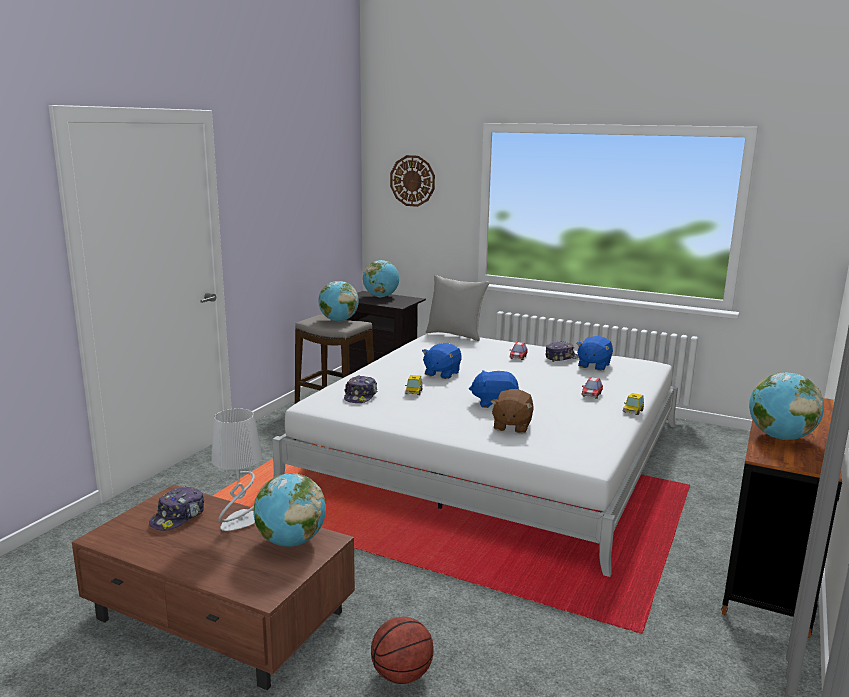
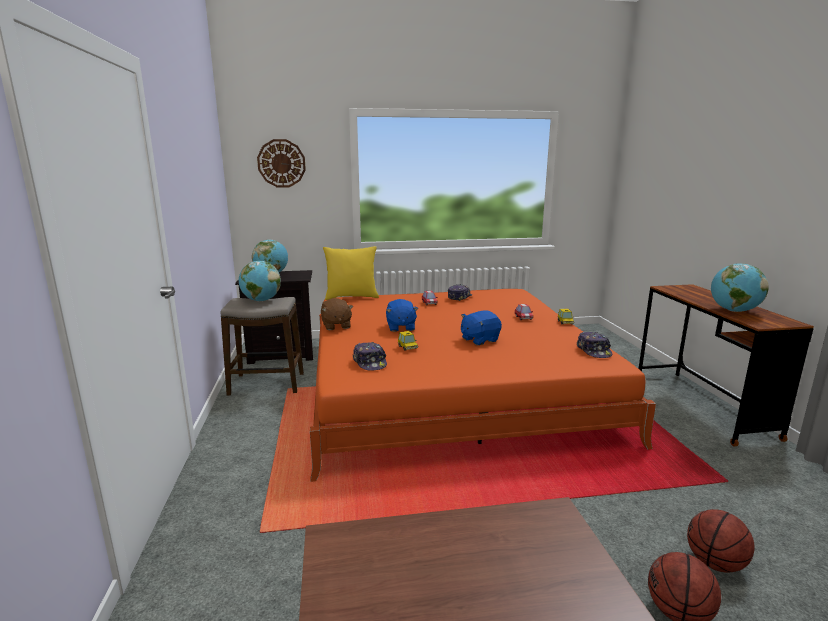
camera: 35 degrees left, 0 degrees up
(178, 517) = (379, 564): cap -> cap (594, 351)
(240, 522) = (452, 534): grey table lamp -> none
(291, 541) = (533, 531): globe -> none
(455, 335) = (351, 297): grey pillow -> yellow pillow
(492, 453) = (448, 385): white bed -> orange bed
(495, 669) = (714, 563): none -> basketball
(511, 426) = (522, 353): brown plush toy -> brown plush toy (336, 326)
(593, 365) = (488, 298): blue plush toy -> none

